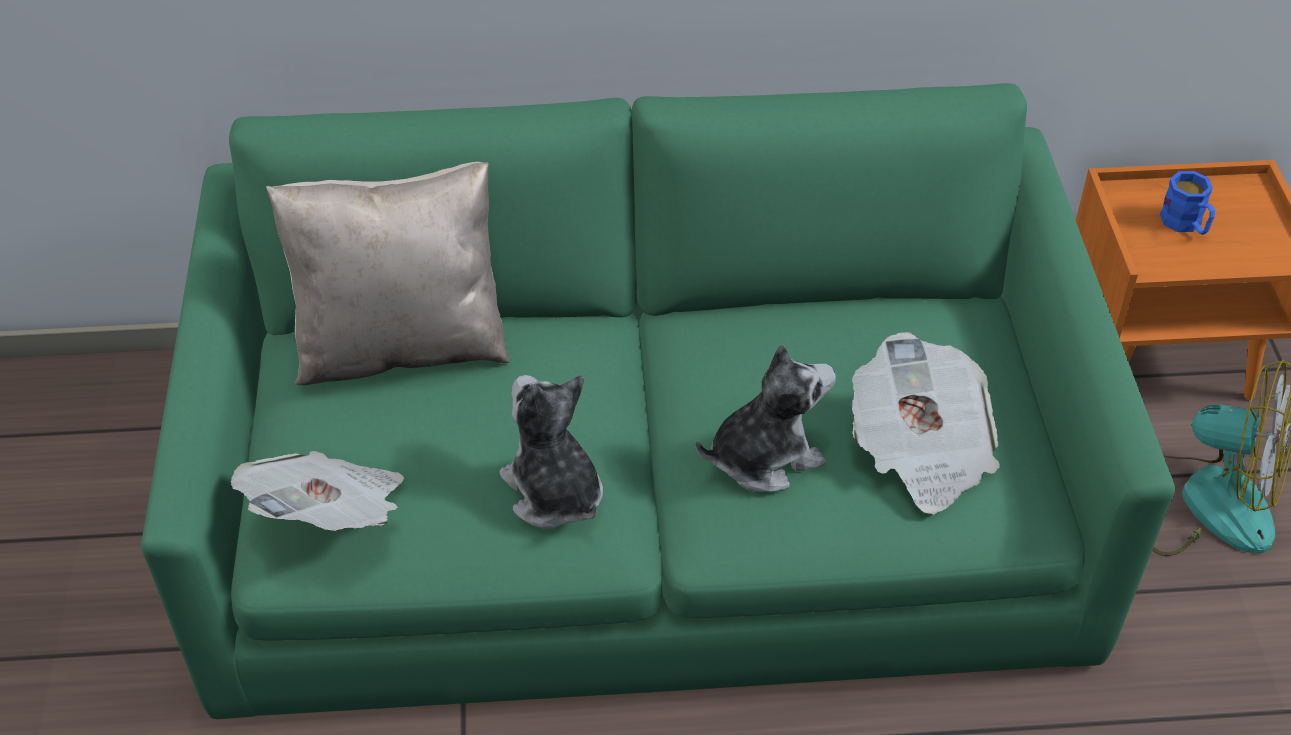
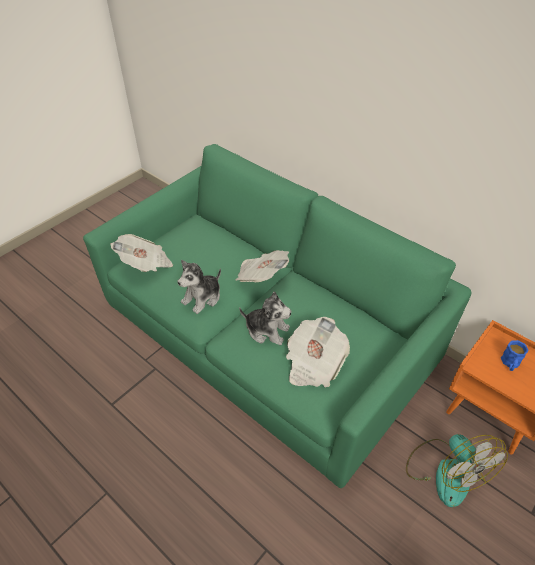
camera: 45 degrees right, 0 degrees up
(401, 346) = (215, 234): beige pillow -> none
(554, 493) = (202, 298): plush toy -> plush toy turned 150 degrees counterclockwise
(619, 363) = (261, 276): none -> newspaper

